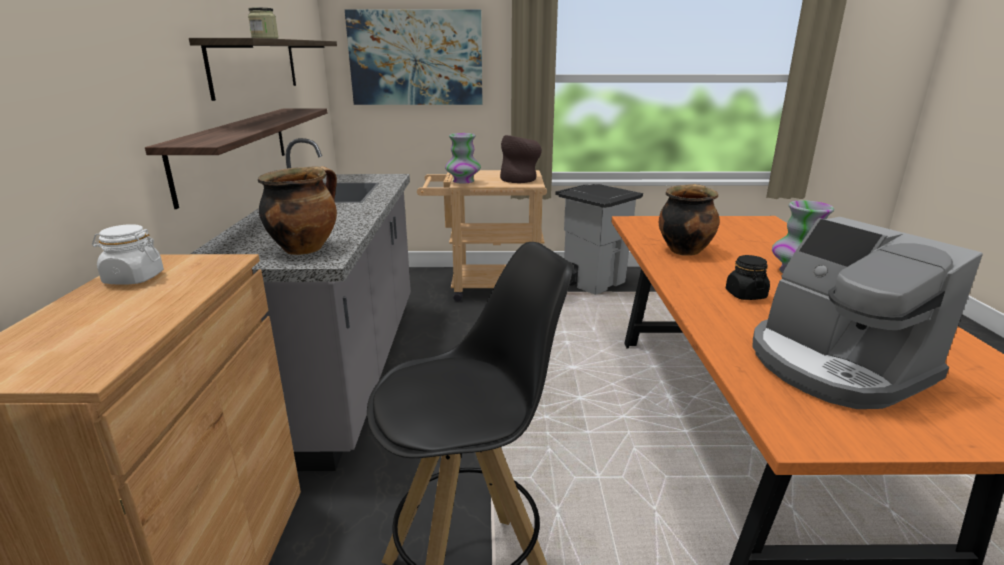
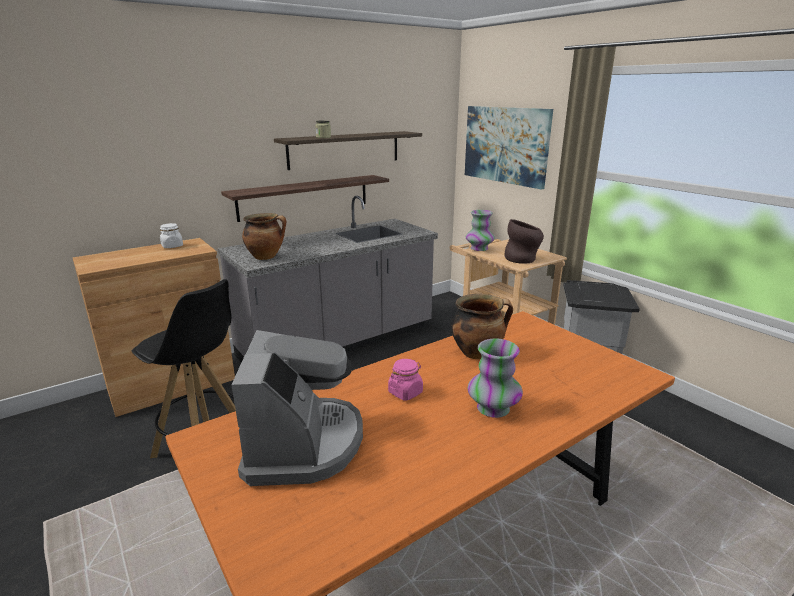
camera: 55 degrees right, 0 degrees up
(745, 295) = (405, 392): black jar -> pink jar
(834, 365) = (303, 443): coffee machine -> coffee machine turned 150 degrees clockwise

